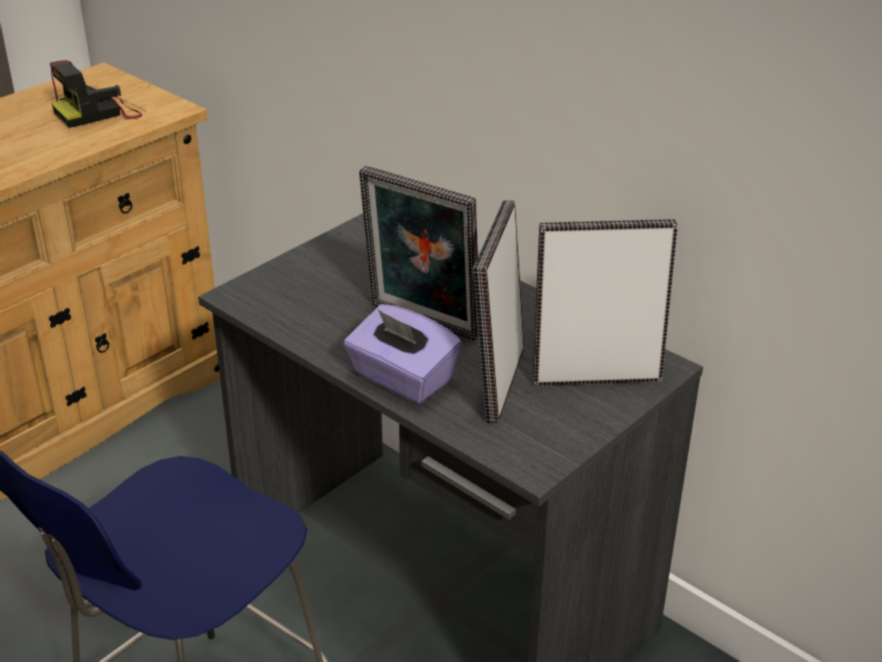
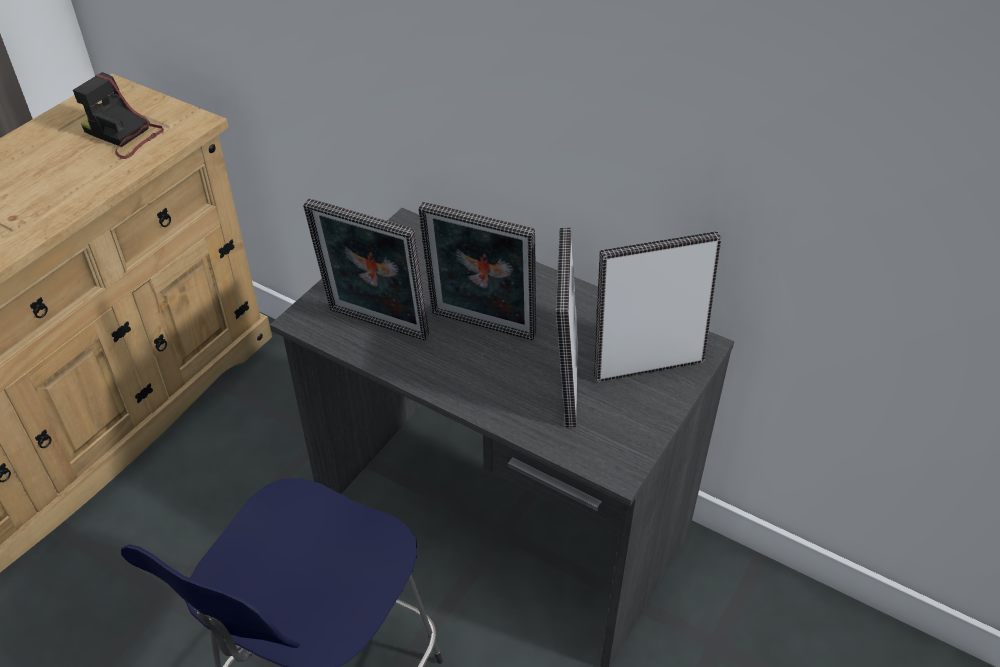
camera: 10 degrees left, 10 degrees up
(98, 113) = (123, 135): camera -> camera turned 75 degrees clockwise
(308, 310) = (375, 327): none -> picture frame
(402, 379) = (479, 392): purple tissue box -> none

